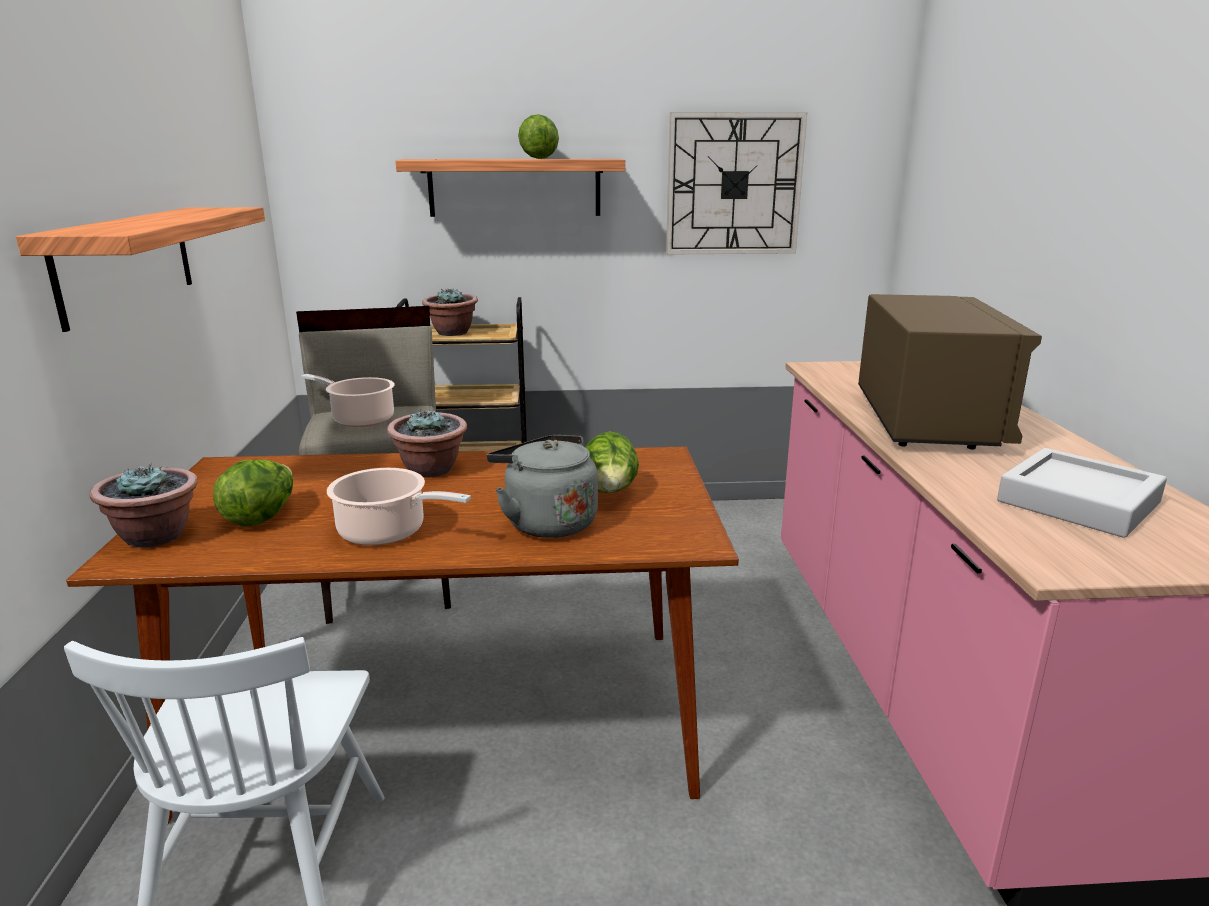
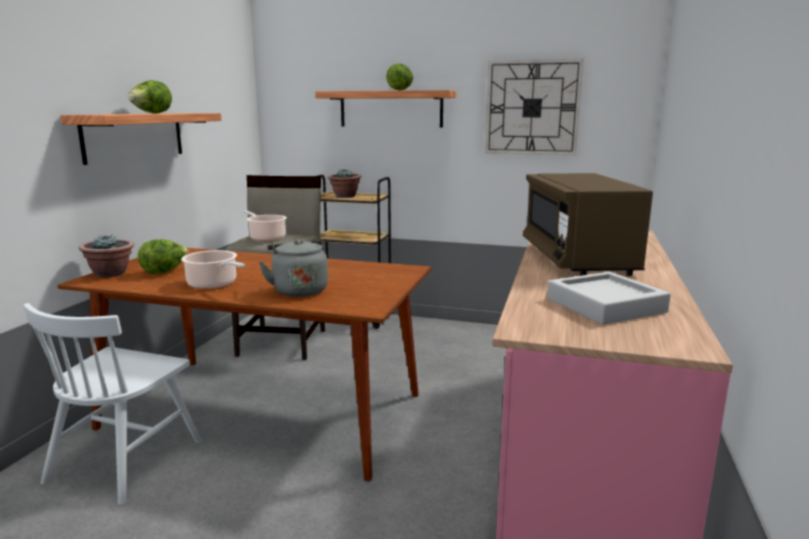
camera: 20 degrees right, 5 degrees down
(431, 470) = (271, 262): potted plant -> none
(610, 493) = (352, 282): lettuce -> lettuce (151, 113)
(927, 421) = (577, 259): brown microwave -> brown microwave turned 150 degrees clockwise

